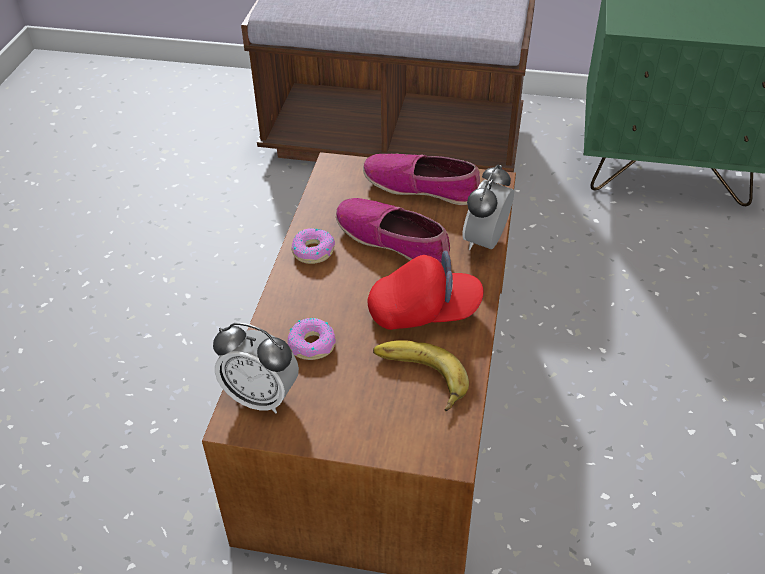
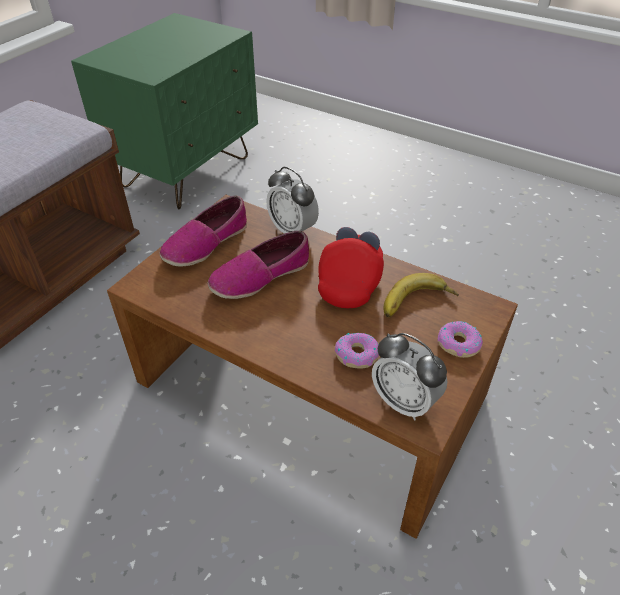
camera: 70 degrees left, 0 degrees up
(261, 397) = (404, 401): alarm clock -> alarm clock turned 90 degrees clockwise
(313, 251) = (243, 327): donut -> donut (458, 344)

